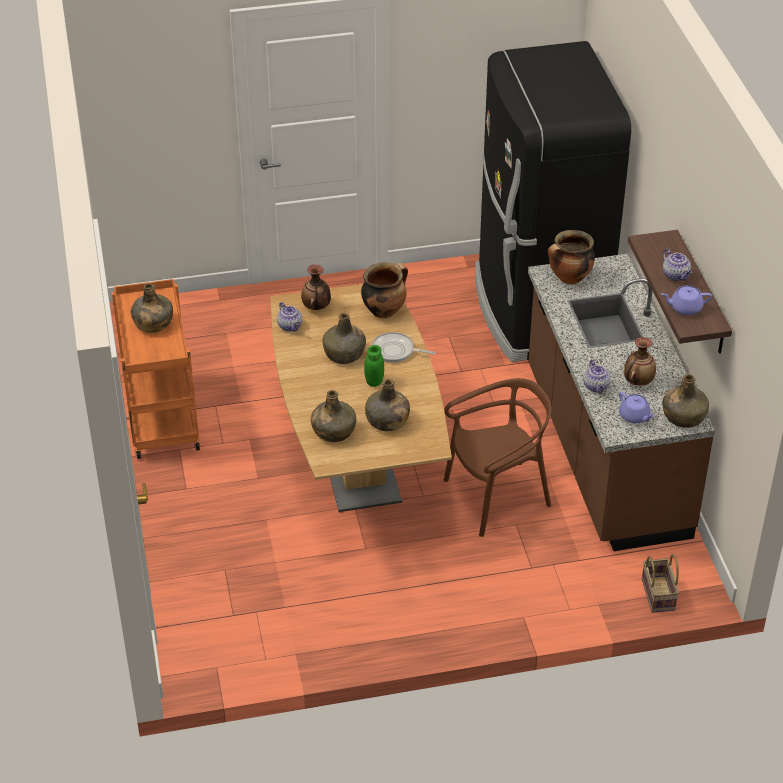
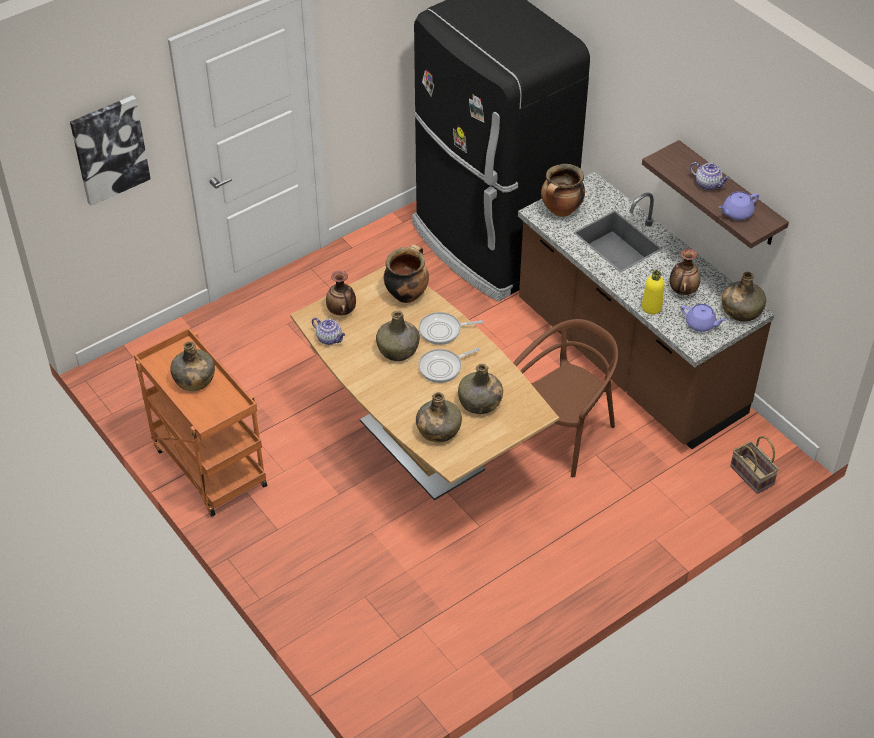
camera: 25 degrees left, 5 degrees up
(158, 99) = (109, 149): none -> picture
(374, 381) = (443, 367): green jar -> frying pan
(596, 387) = (651, 307): teapot -> yellow bottle

